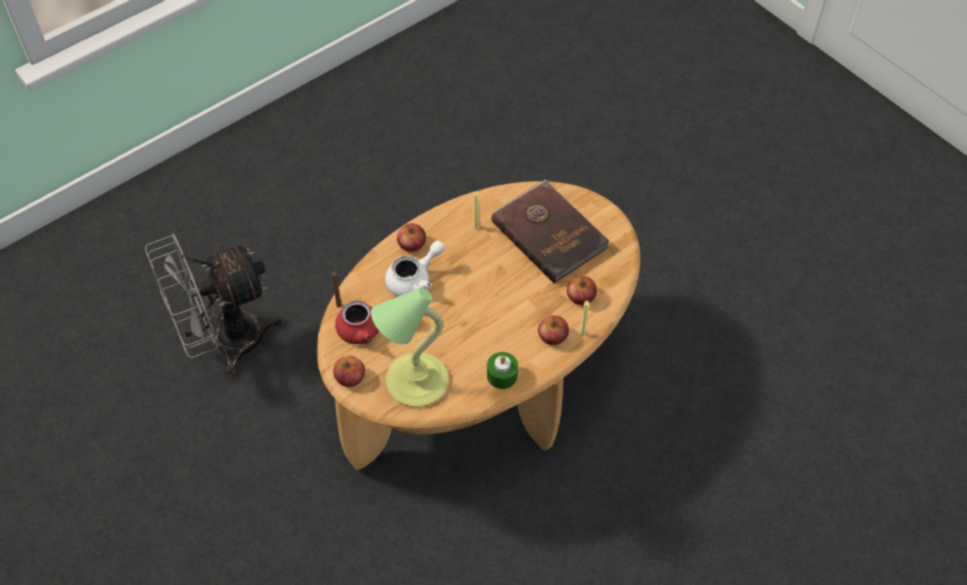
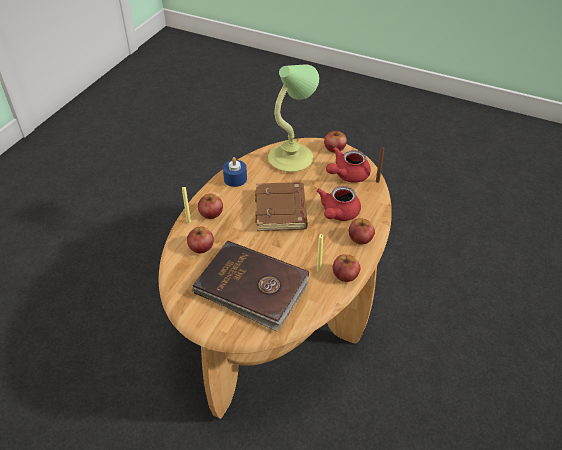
camera: 155 degrees right, 10 degrees down
(225, 343) = (476, 268): grey fan -> none
(414, 280) = (338, 214): white teapot -> red teapot
(454, 213) = (345, 274): none -> apple
(473, 307) = (281, 211): none -> brown book
(502, 375) = (235, 179): green candle -> blue candle

